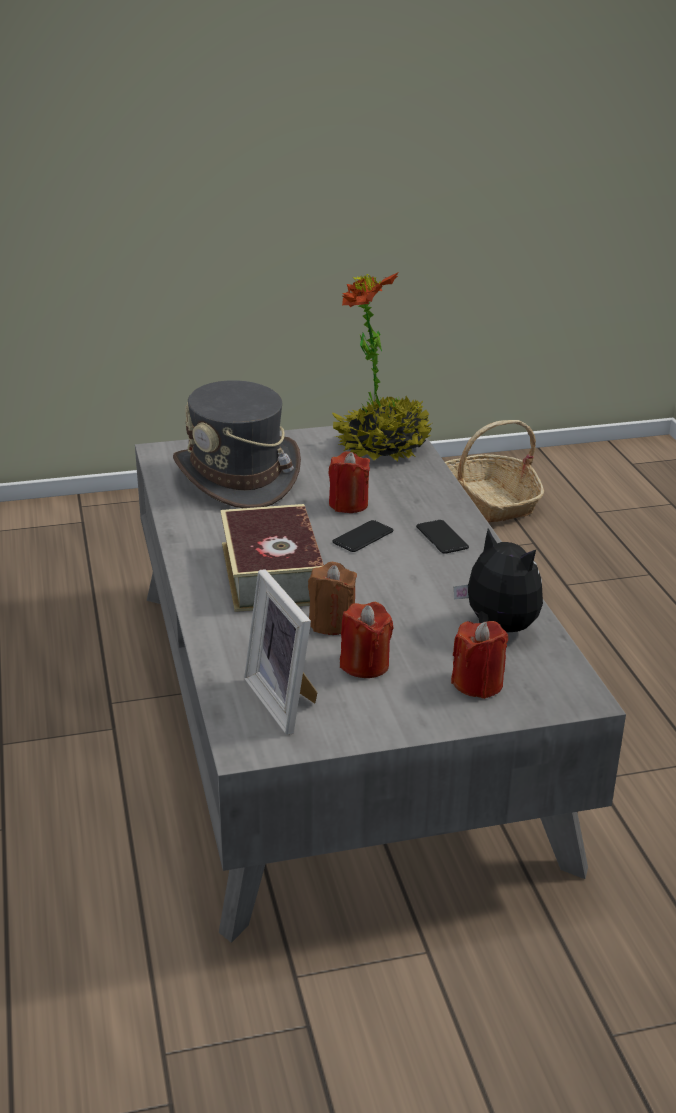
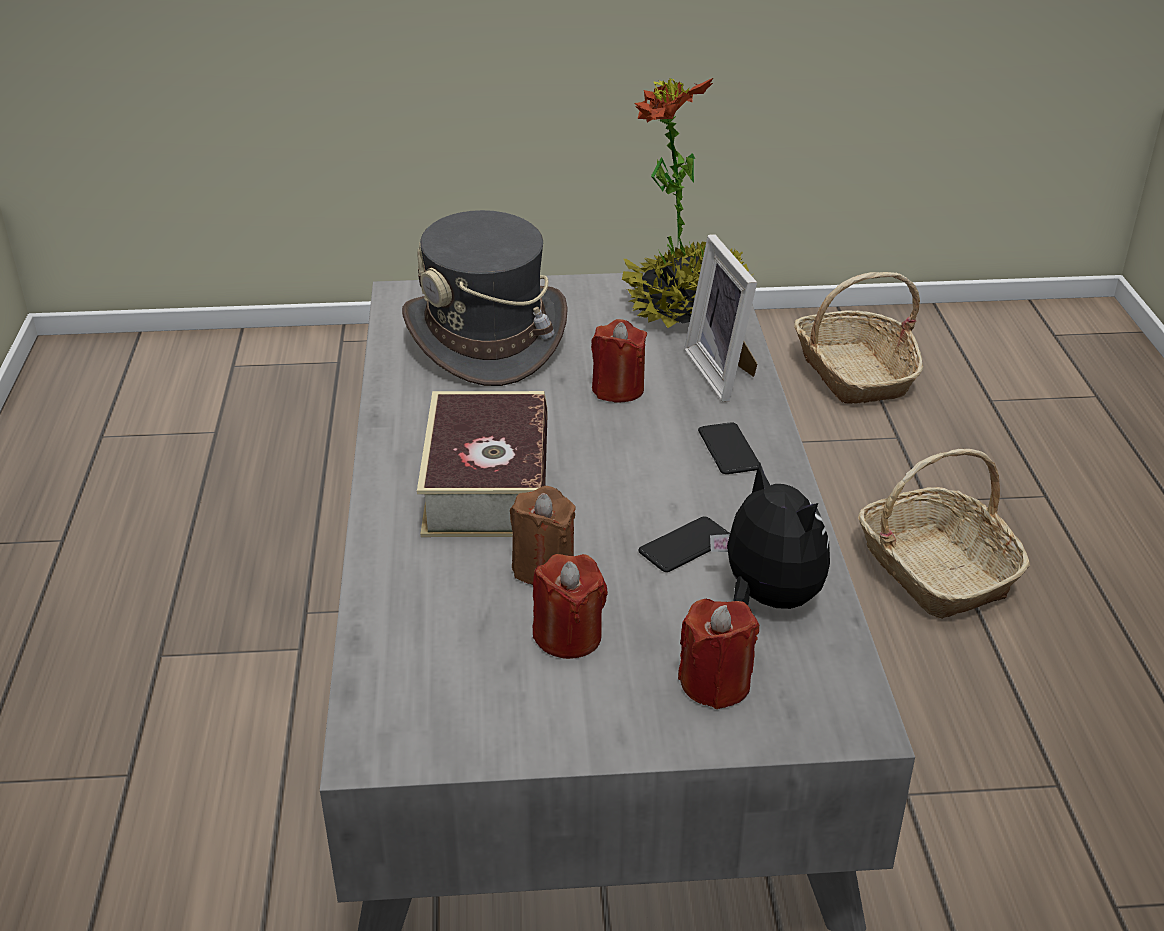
camera: 10 degrees right, 5 degrees up
(286, 700) = (445, 682): picture frame -> picture frame (724, 372)
(363, 537) = (622, 440): phone -> phone (685, 545)
(581, 630) = (934, 570): none -> basket

